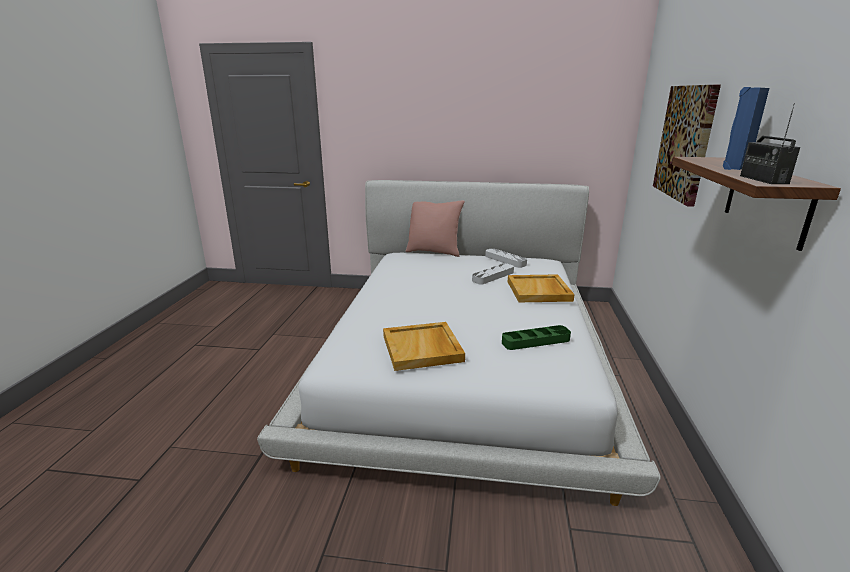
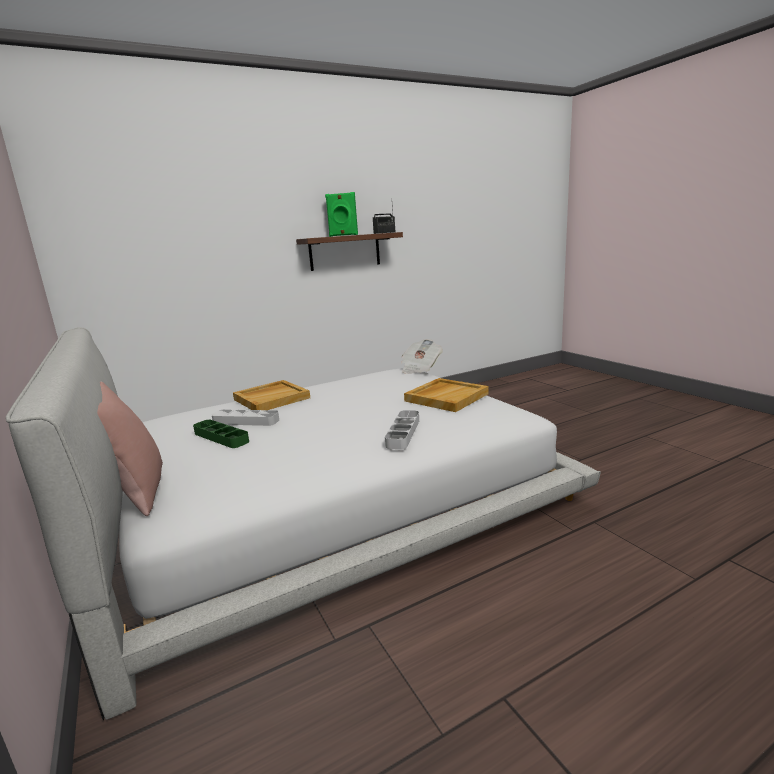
camera: 125 degrees left, 5 degrees down
(505, 260) = (171, 433): grey tray -> grey tray (403, 433)
(535, 341) = (376, 380): green tray -> green tray (221, 437)
(560, 385) = (420, 368): none -> newspaper
(685, 142) = (217, 242): picture -> none
(735, 166) = (343, 235): blue speaker -> green speaker

